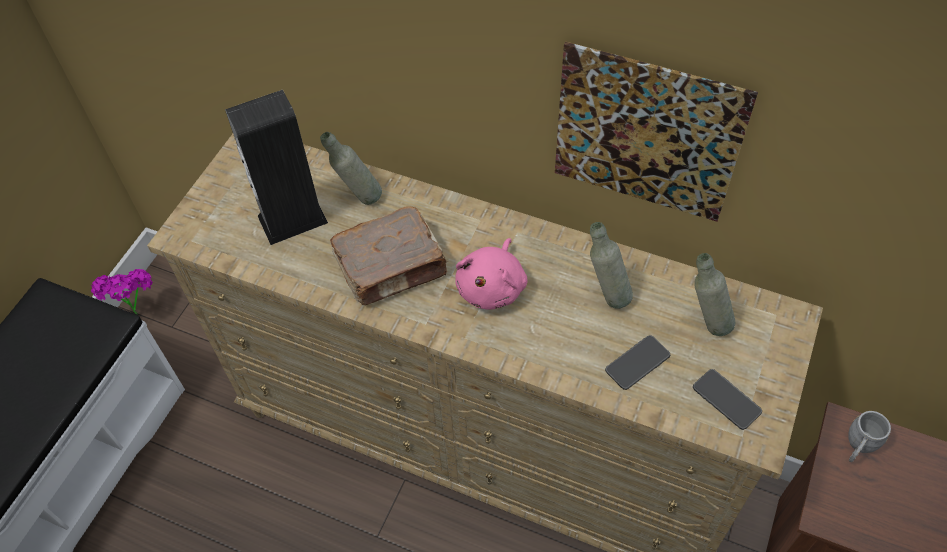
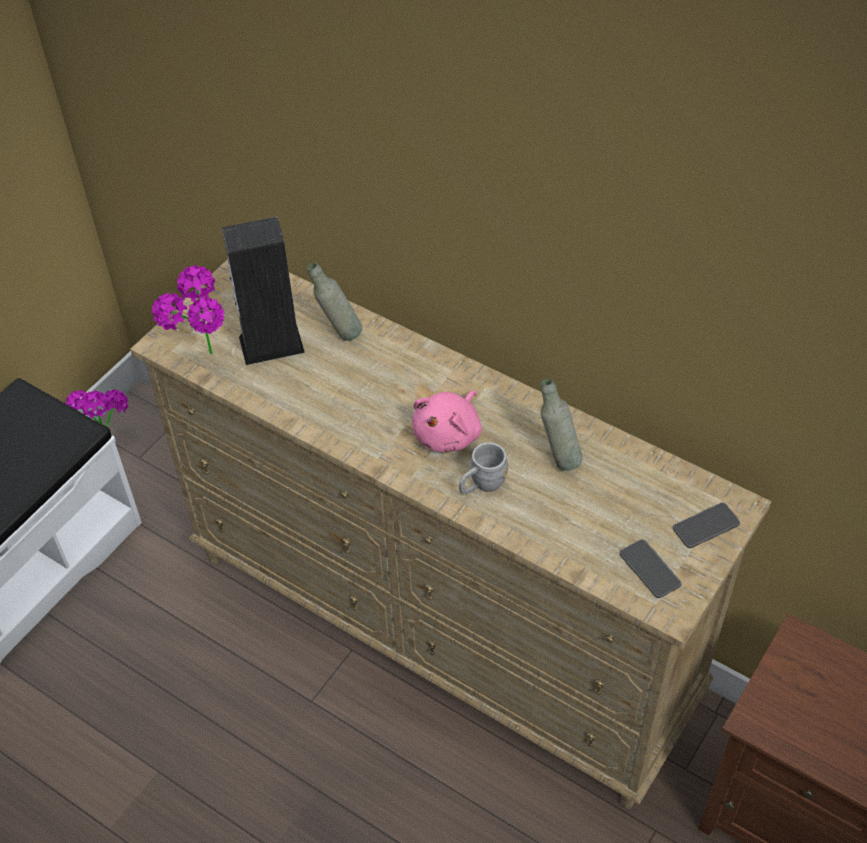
camera: 10 degrees right, 5 degrees down
(228, 250) = (205, 364): none -> potted plant
(392, 267) = (357, 402): brown book -> none
(637, 363) = (572, 523): phone -> phone (706, 526)
(646, 135) = (606, 303): picture -> none
(705, 324) = (649, 498): grey bottle -> none
(858, 447) = (806, 661): grey mug -> grey mug (481, 485)

